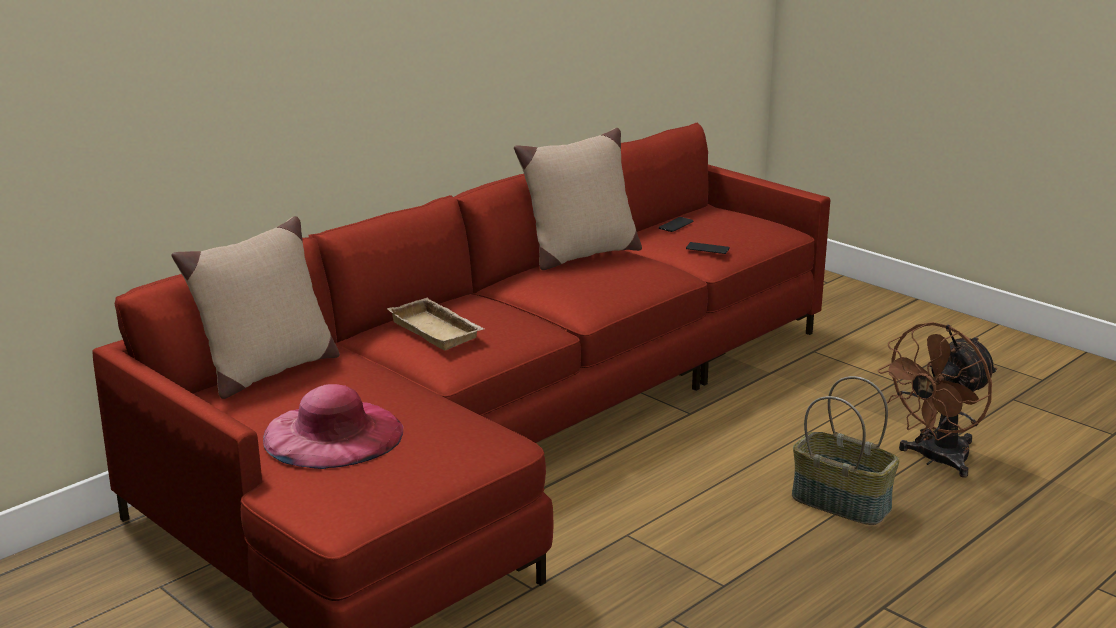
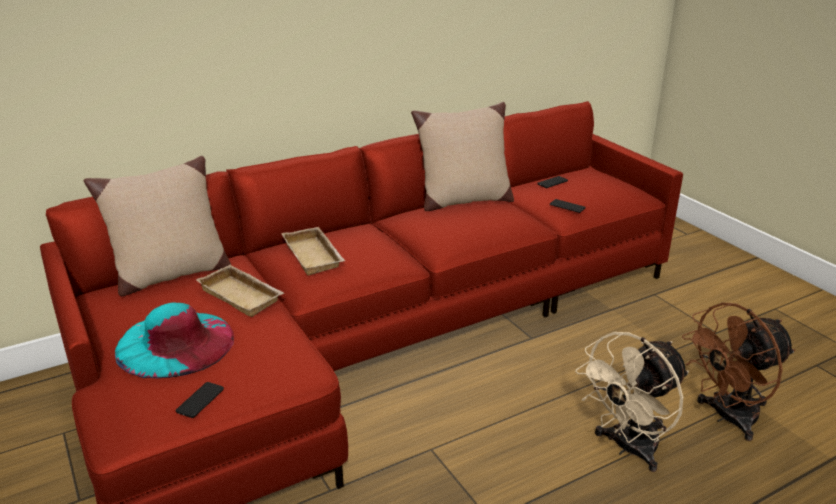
camera: 15 degrees right, 5 degrees up
(333, 434) = (175, 343): pink hat -> turquoise hat
(377, 380) = (243, 295): none -> beige tray
(406, 479) = (200, 400): none -> phone
(842, 502) = (627, 448): basket -> beige fan

